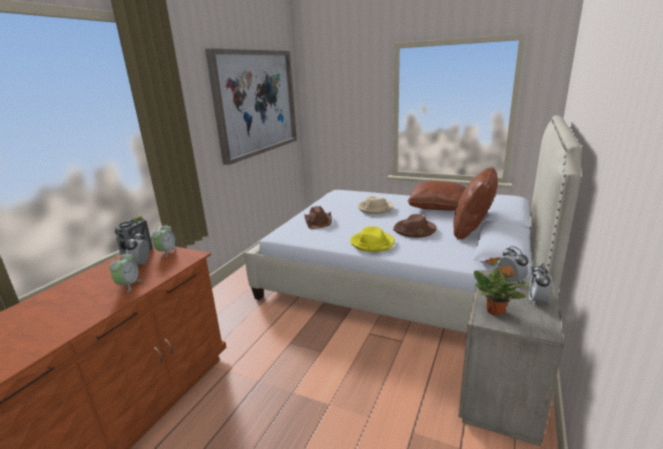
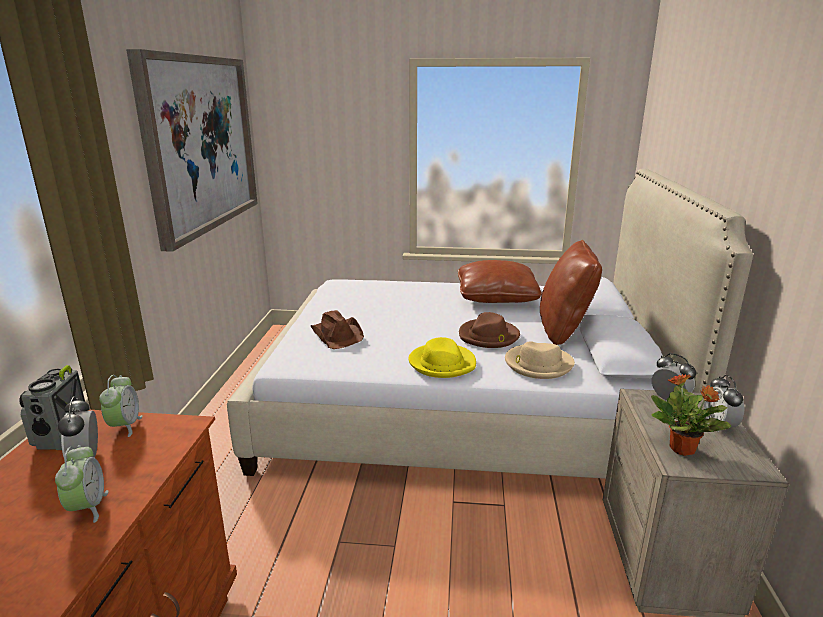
camera: 20 degrees left, 0 degrees up
(375, 208) = (412, 306): beige hat -> beige hat (538, 364)

